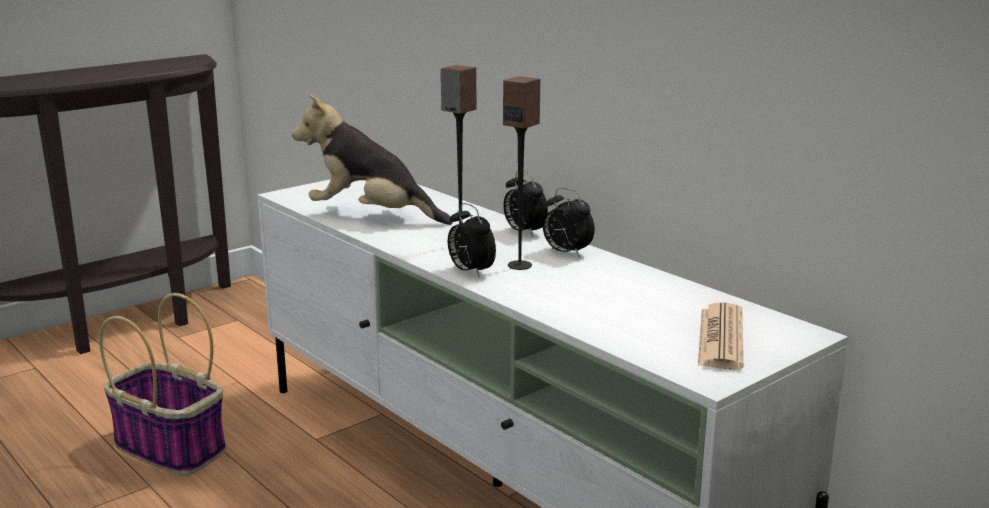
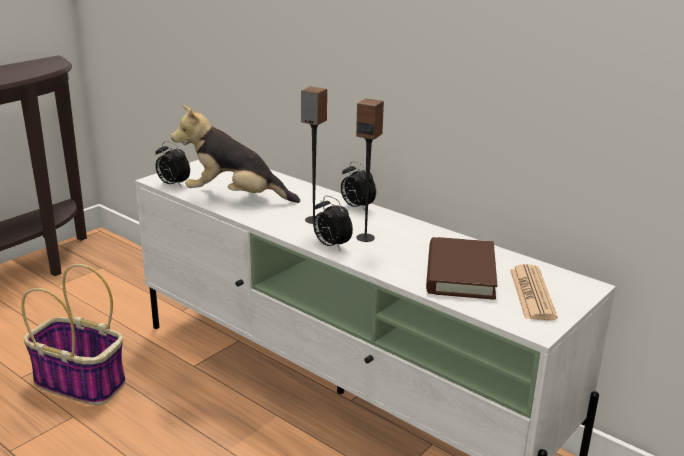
camera: 10 degrees left, 5 degrees up
(566, 253) = (395, 224): alarm clock -> alarm clock (173, 184)
(630, 310) = (460, 273): none -> brown book

